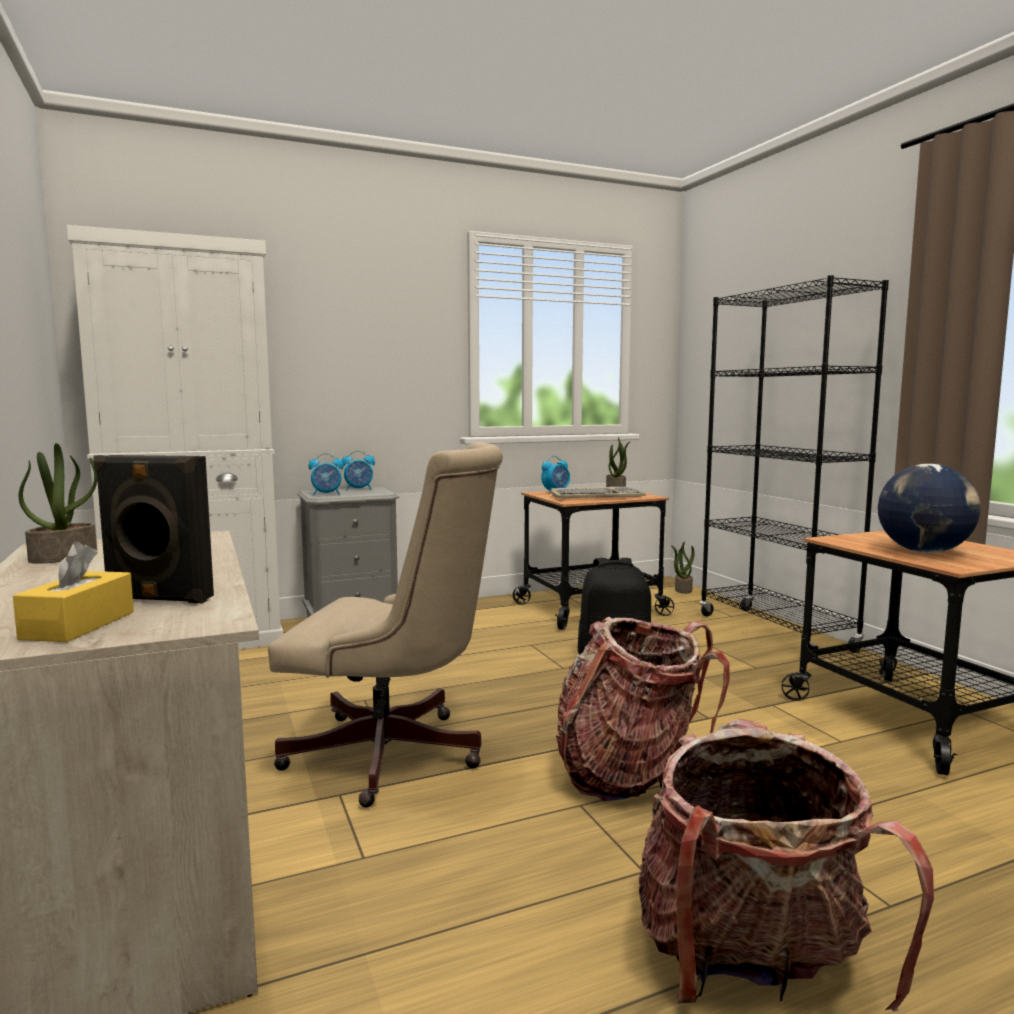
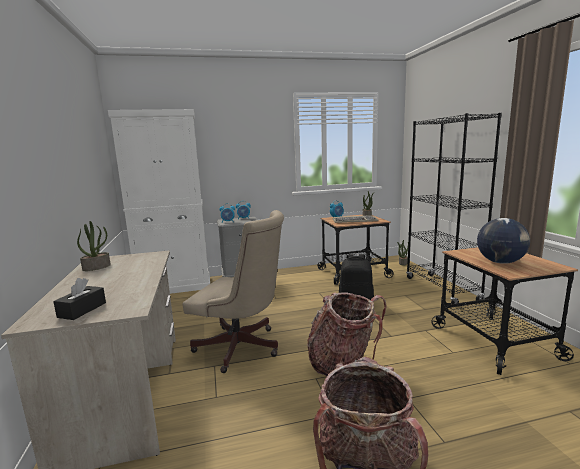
camera: 10 degrees right, 5 degrees up
(78, 625) = (82, 310): yellow tissue box -> black tissue box
(157, 599) = (119, 295): black speaker -> none

